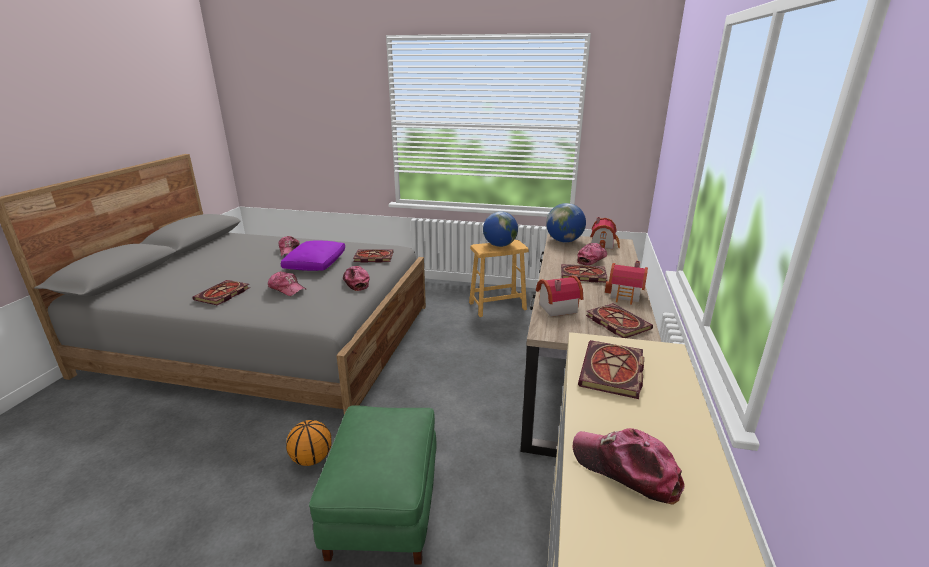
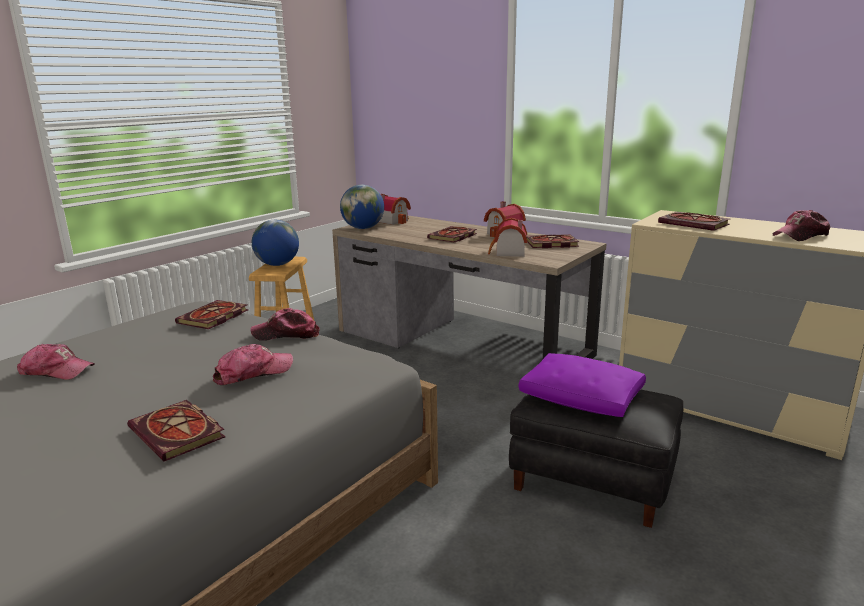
camera: 65 degrees left, 5 degrees down
(312, 459) = (488, 521): basketball -> none
(316, 264) = (161, 356): purple pillow -> purple pillow (580, 398)
(383, 508) = (591, 480): green ottoman -> black ottoman
(591, 258) = (419, 228): cap -> none

